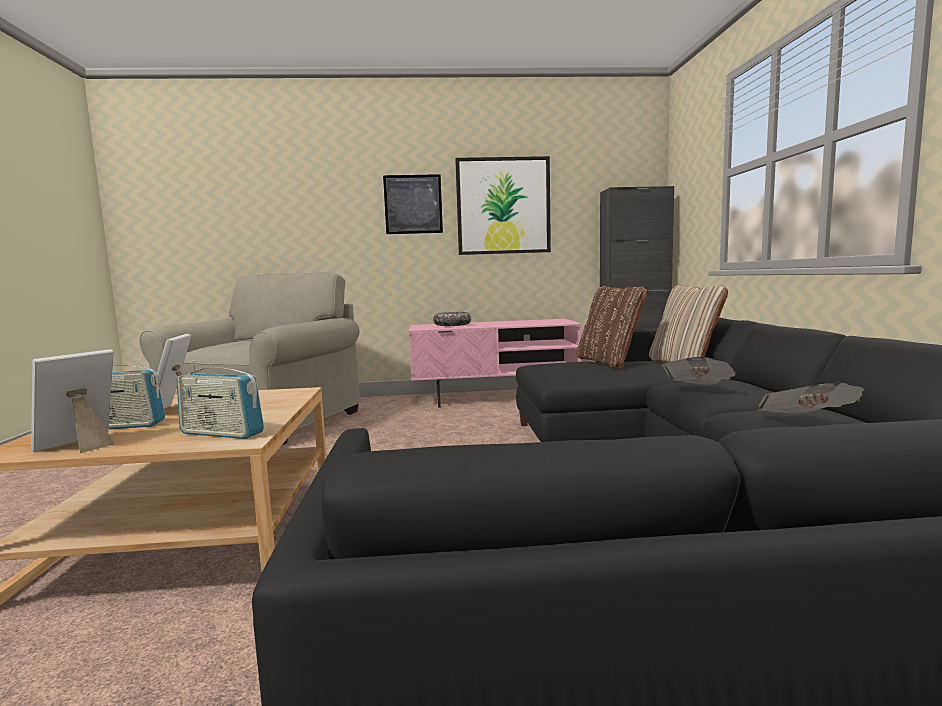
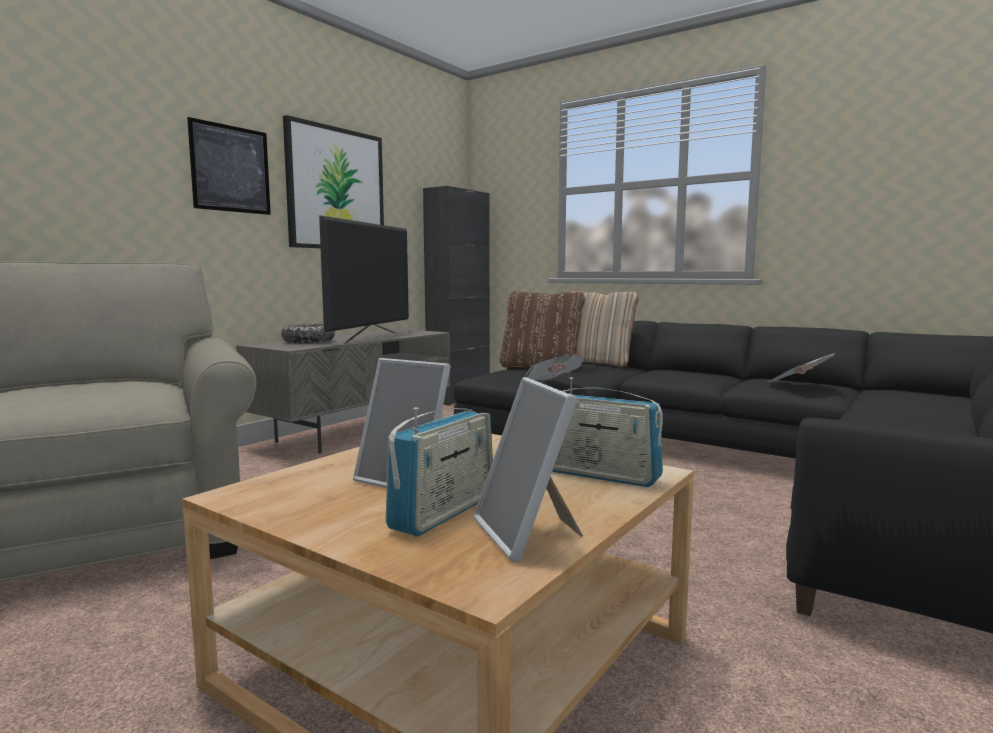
camera: 50 degrees left, 0 degrees up
(221, 433) = (601, 475): radio -> radio turned 60 degrees clockwise
(495, 398) = (356, 431): pink tv stand -> grey tv stand
(500, 324) = (370, 338): none -> television
(698, 390) = (682, 377): newspaper -> newspaper (553, 384)

